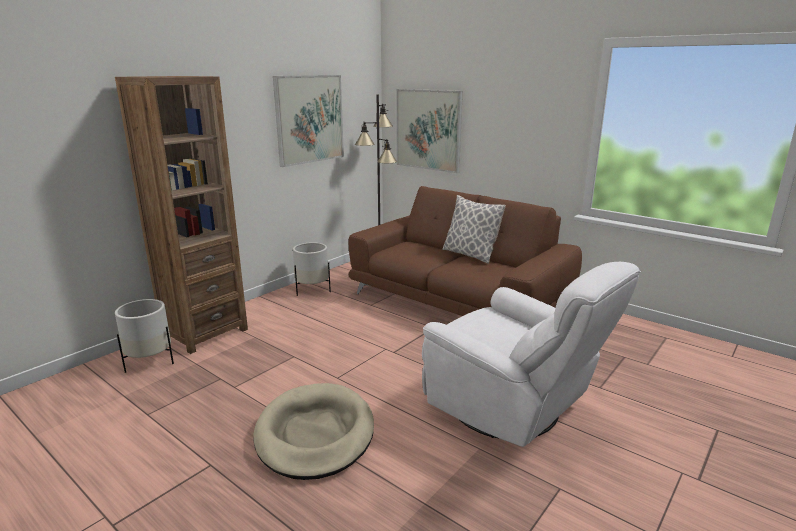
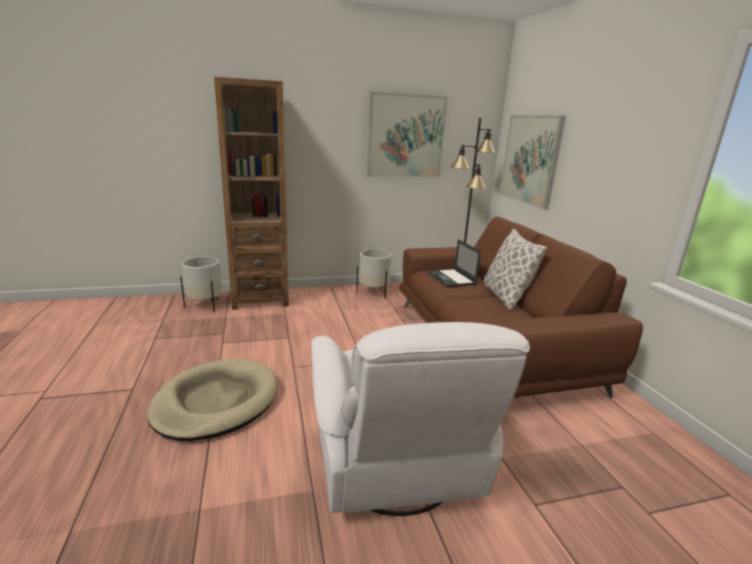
camera: 35 degrees right, 0 degrees up
(413, 251) = (451, 278): none -> laptop

